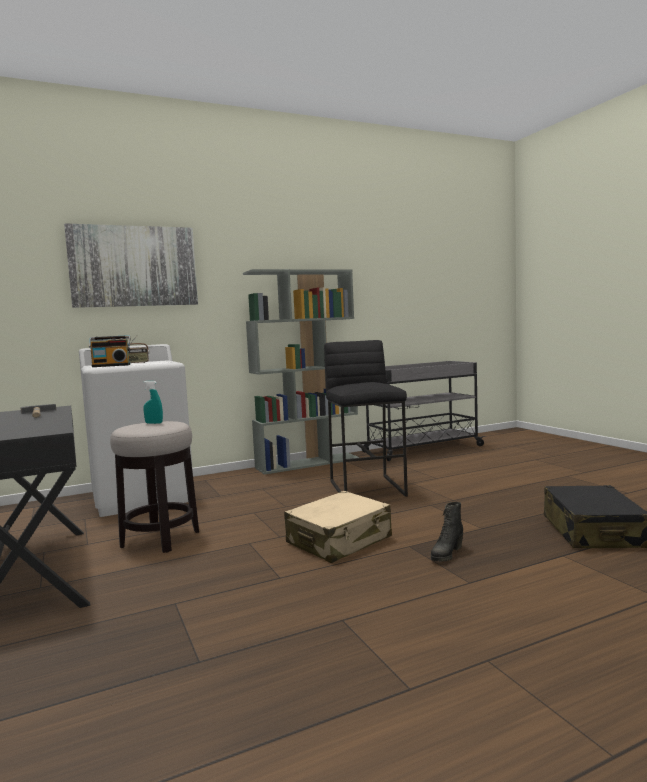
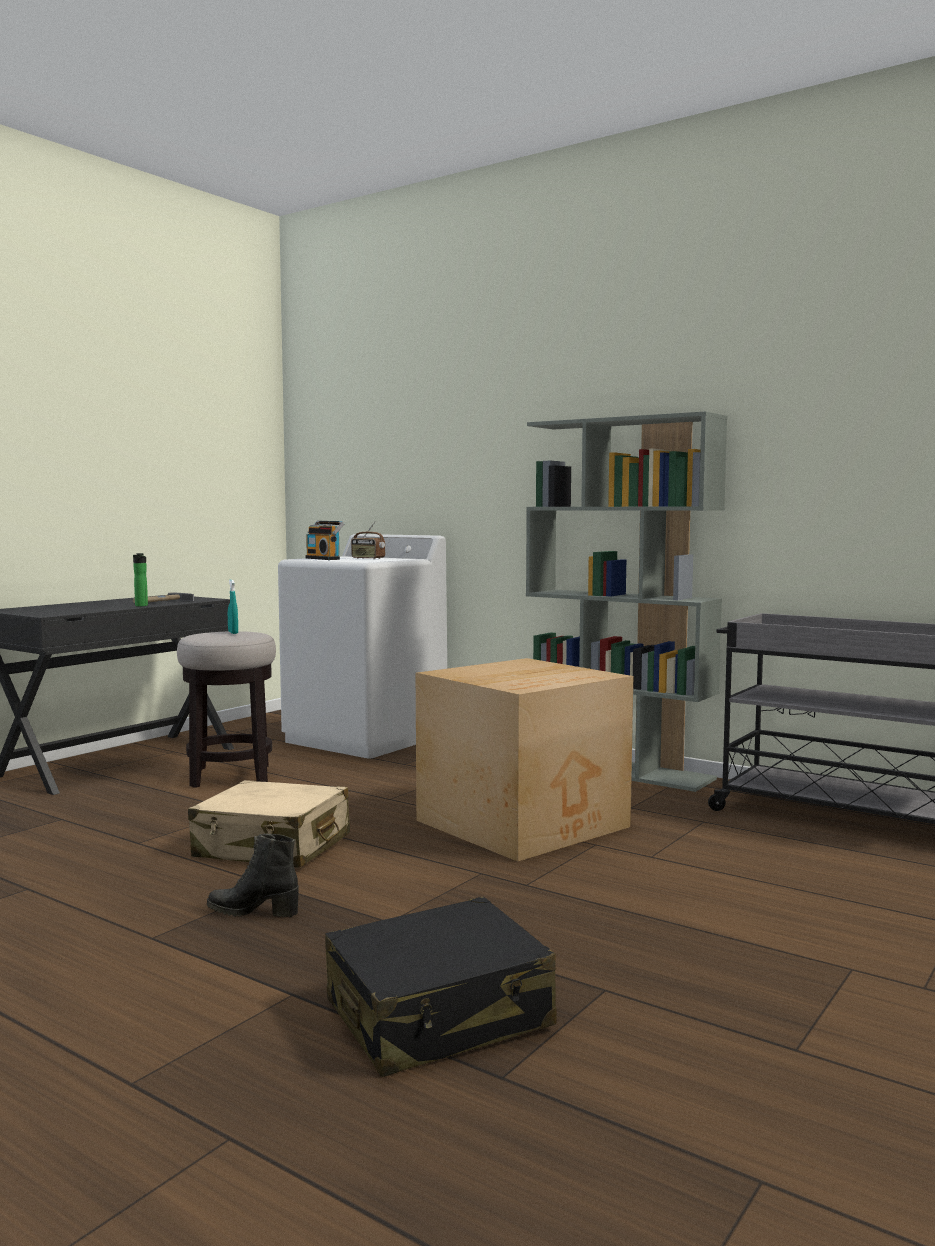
camera: 60 degrees right, 0 degrees up
(58, 417) = (141, 606): none -> bottle
(134, 266) = (422, 424): picture -> none
(368, 488) = (525, 823): black stool -> cardboard box

